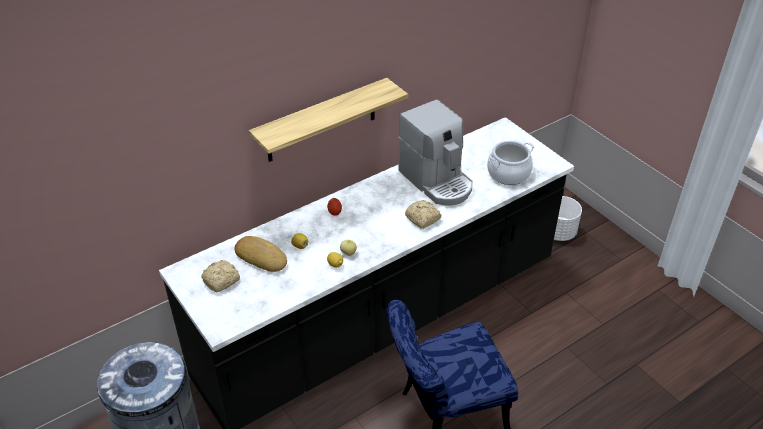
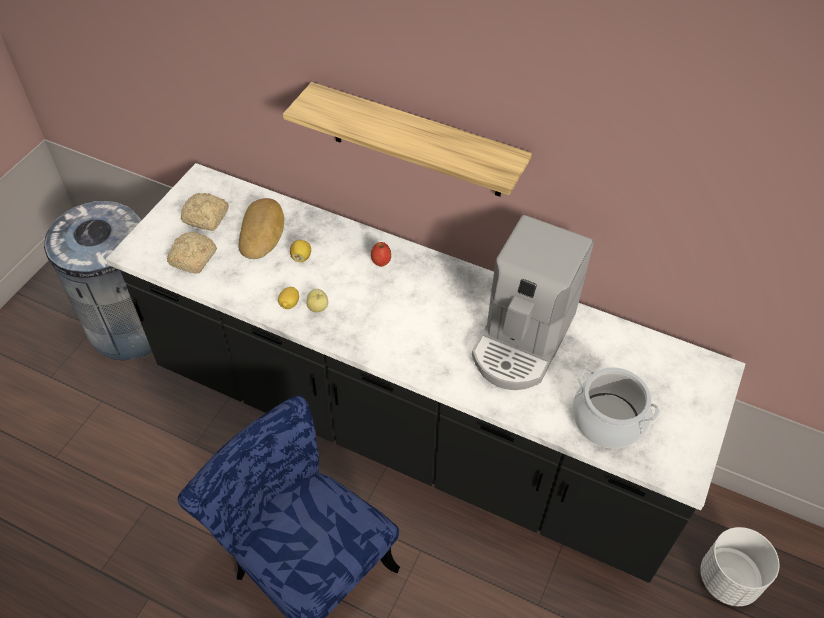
camera: 60 degrees right, 10 degrees up
(422, 219) = (431, 356): bread -> bread (192, 259)

